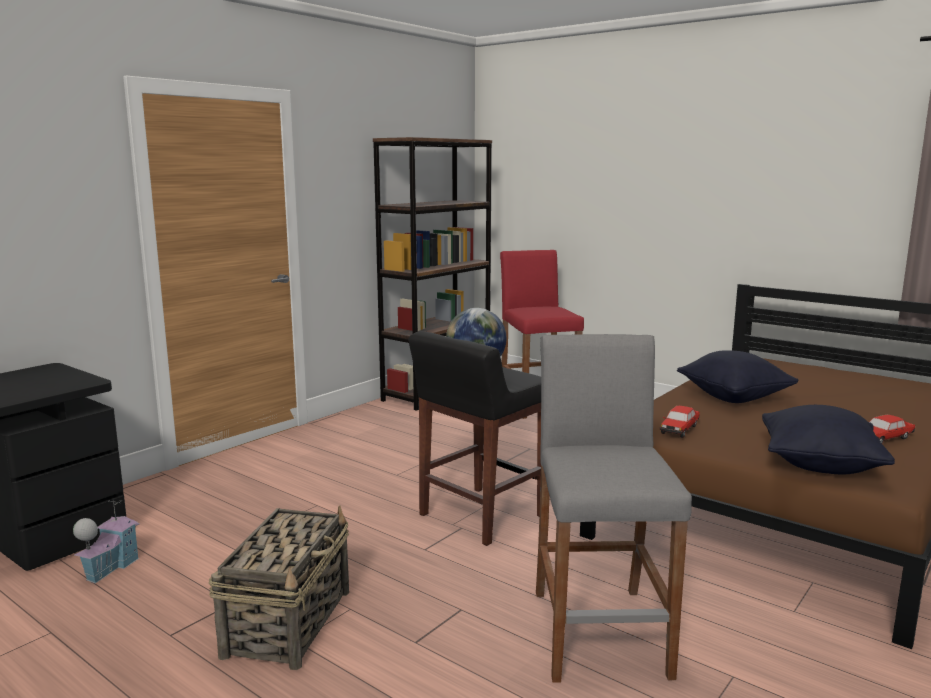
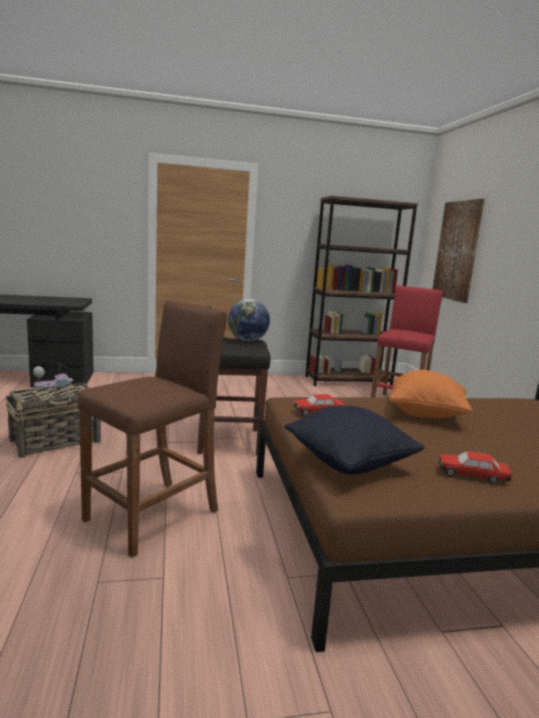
camera: 40 degrees right, 0 degrees up
(547, 198) = (457, 251): none -> picture
(599, 632) = (153, 515): grey stool -> brown stool
(734, 398) = (426, 414): black pillow -> orange pillow

